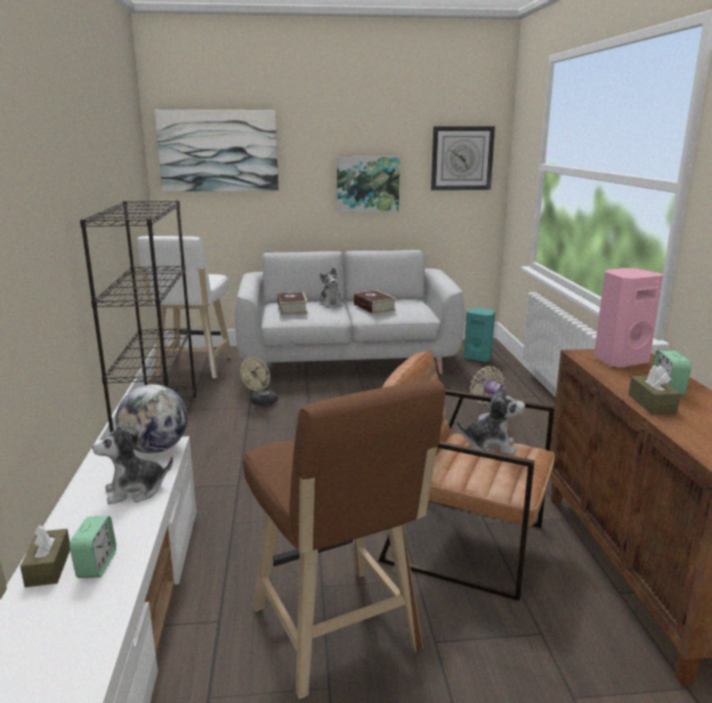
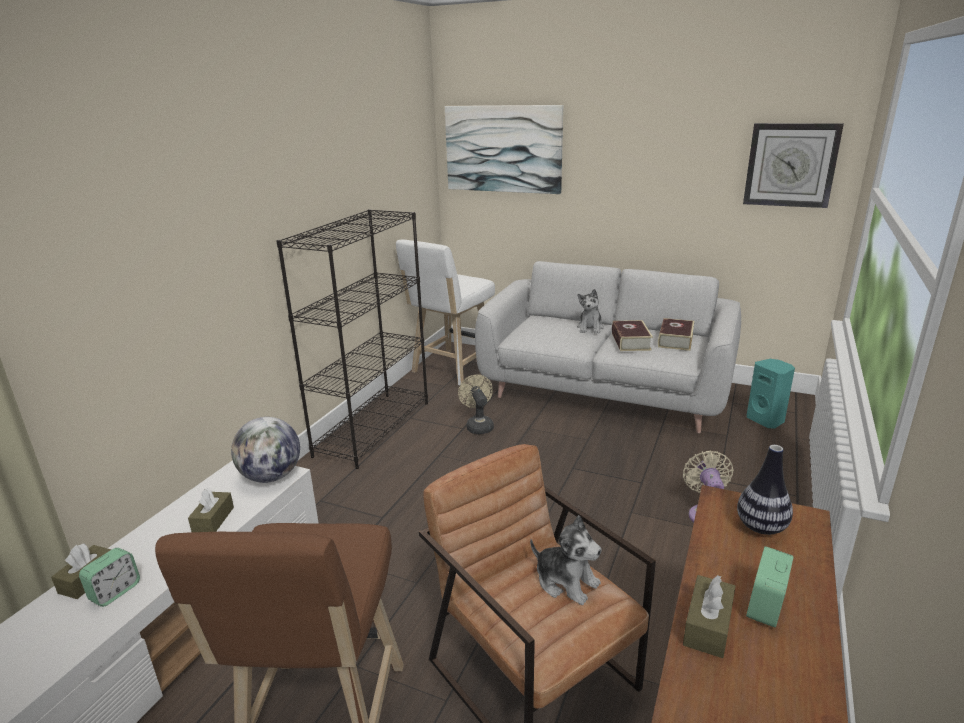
camera: 30 degrees right, 5 degrees up
(135, 491) = (213, 520): plush toy -> brown tissue box
(261, 402) = (478, 425): beige fan -> beige fan turned 105 degrees clockwise
(292, 309) = (541, 329): book -> book (675, 340)
(367, 184) = (662, 192): picture -> none
(619, 360) = (761, 527): pink speaker -> vase

